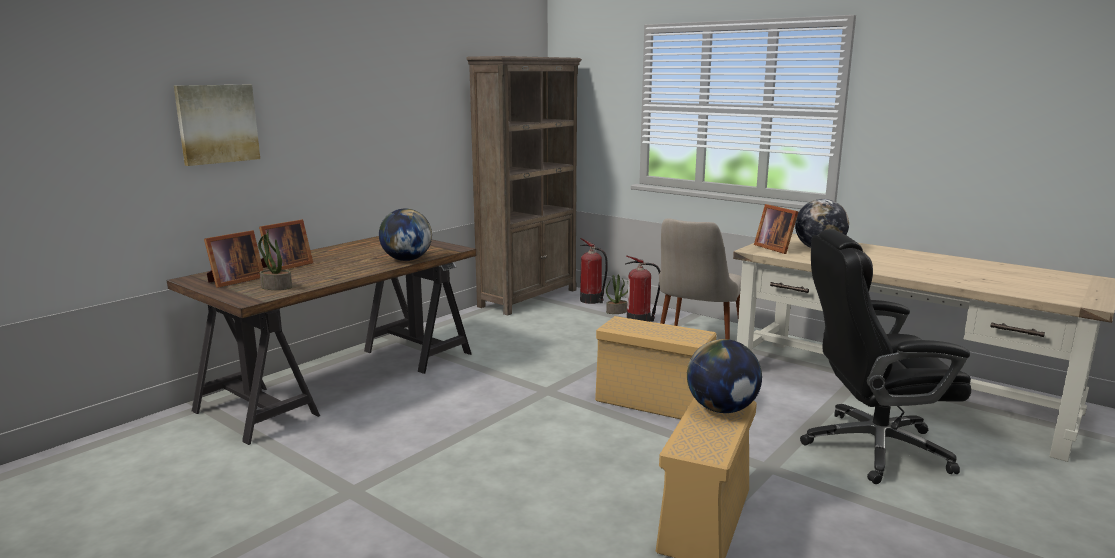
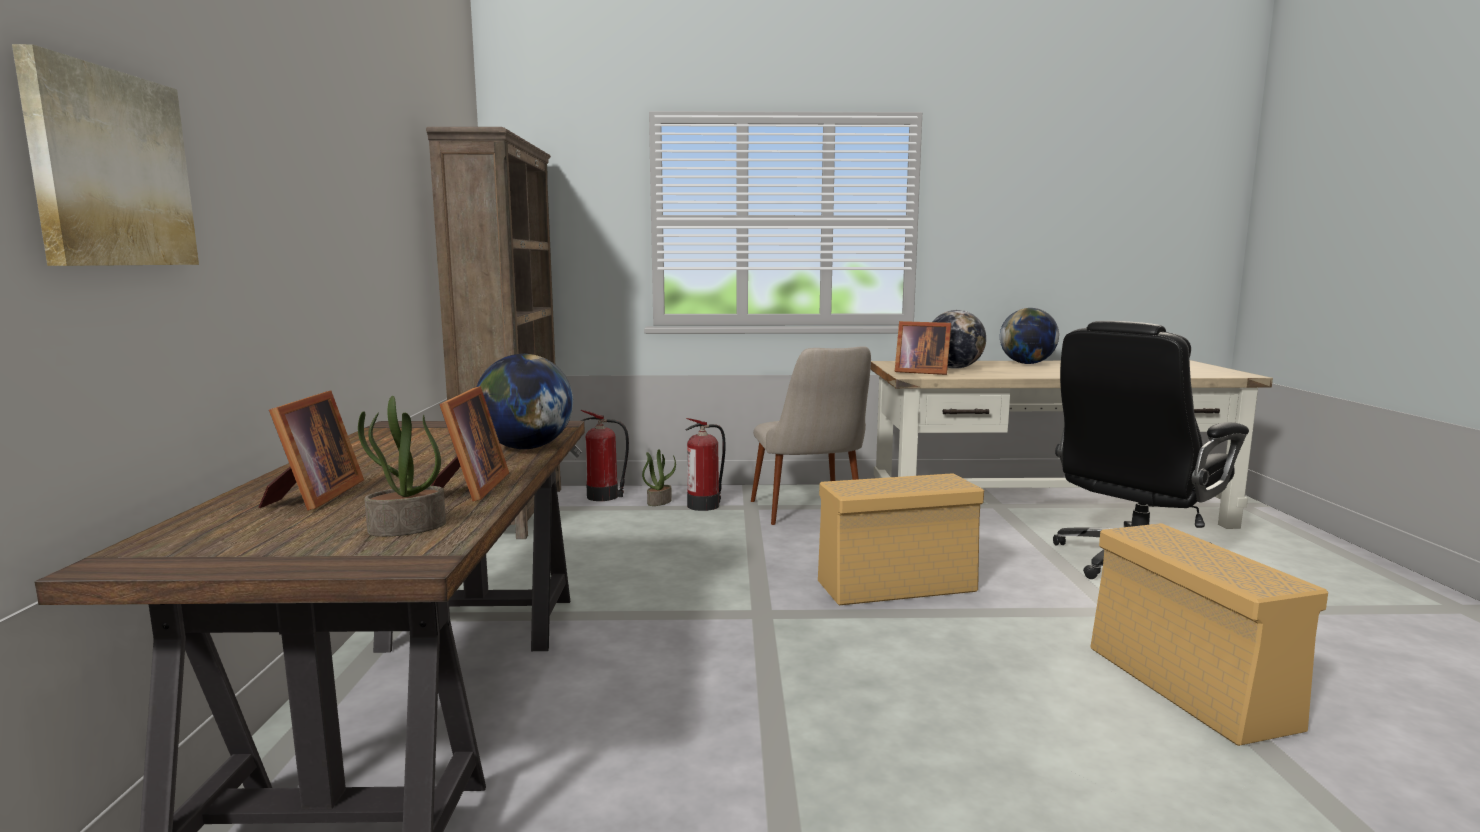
camera: 40 degrees left, 5 degrees down
(233, 281) = (263, 541): picture frame -> picture frame (469, 489)
(722, 409) = (1167, 539): globe -> globe (1027, 363)

